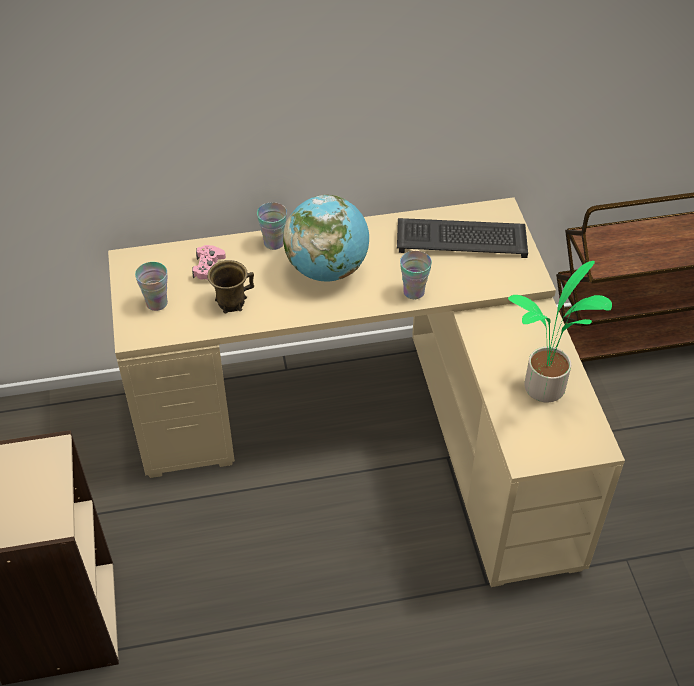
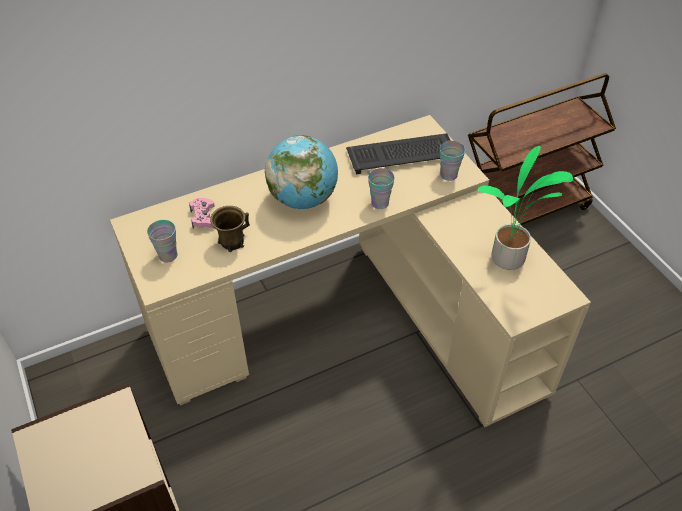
camera: 15 degrees left, 0 degrees up
(274, 243) = (251, 186): cup -> cup (448, 175)

